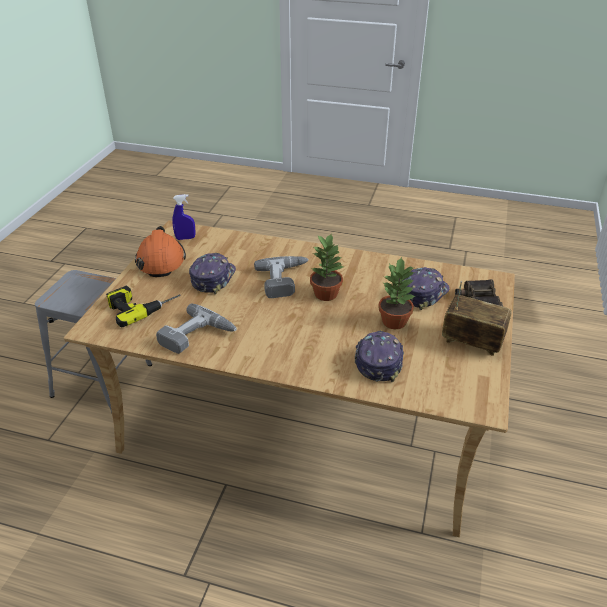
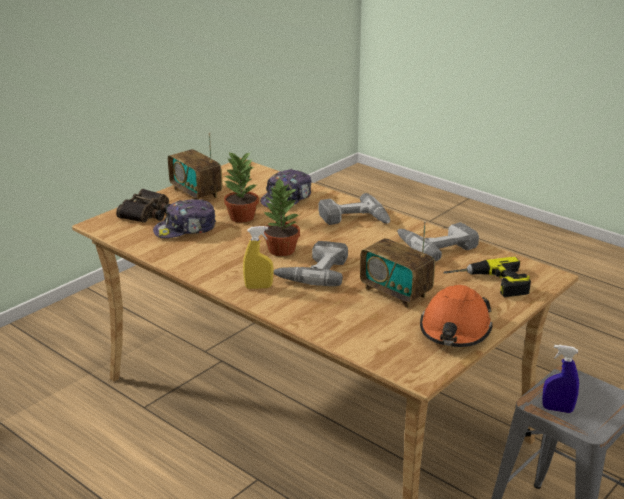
camera: 155 degrees left, 10 degrees down
(185, 238) = (410, 354): blue spray bottle -> blue spray bottle (557, 409)
(213, 278) = (395, 292): cap -> radio
(289, 349) = (355, 220): none -> power drill
(313, 257) = (258, 287): none -> yellow spray bottle

